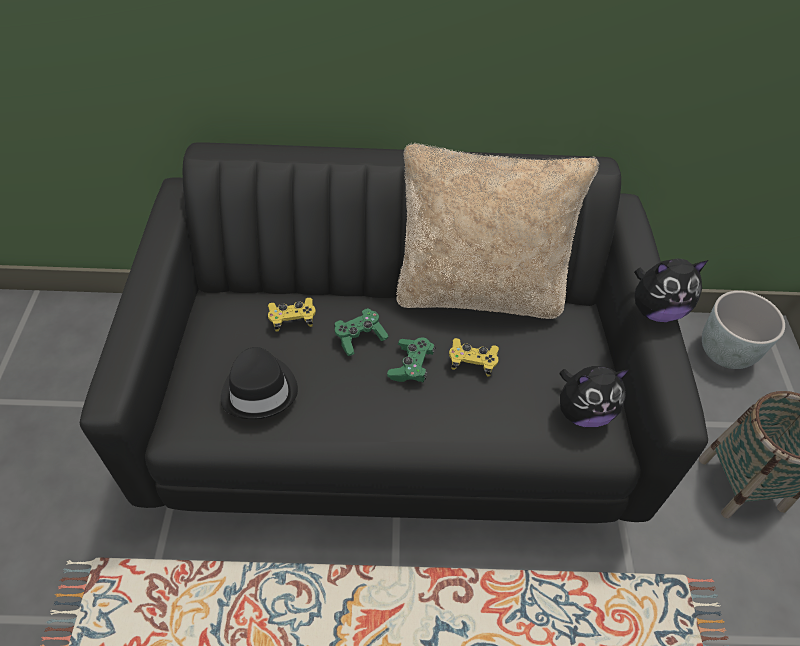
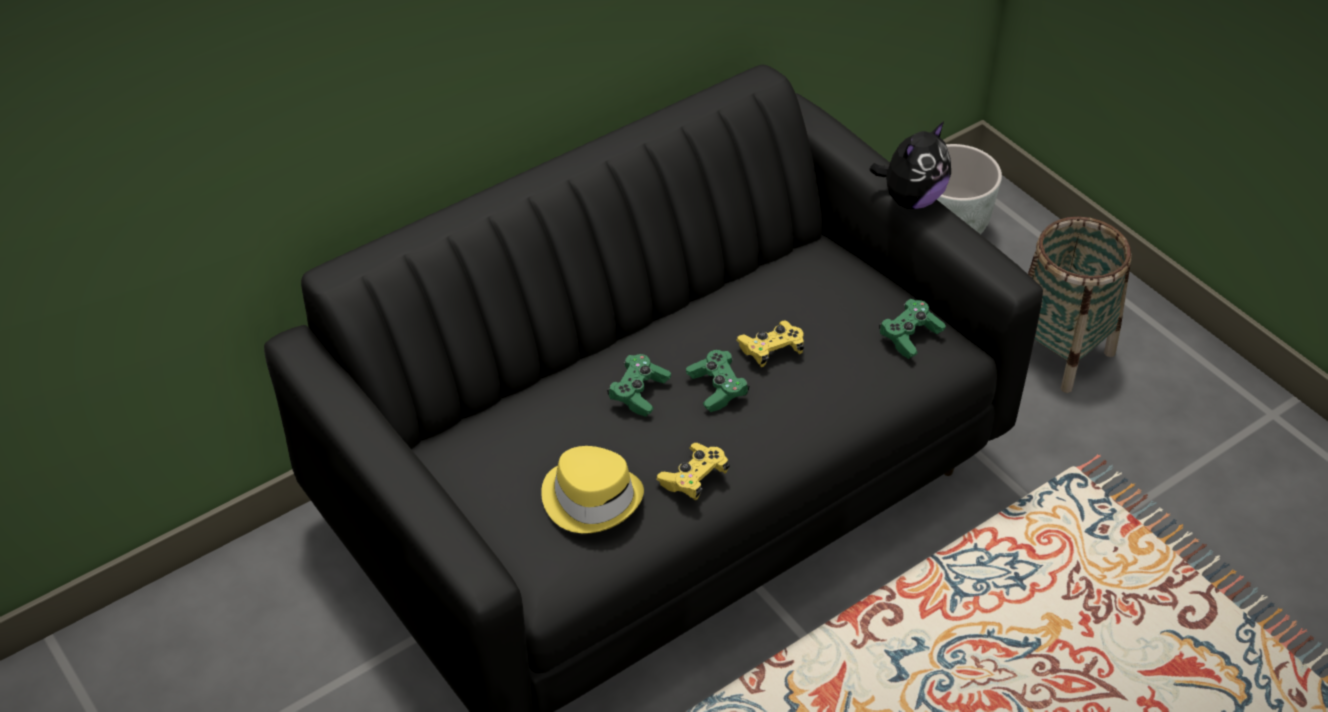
camera: 35 degrees left, 5 degrees down
(260, 390) = (592, 498): black hat -> yellow hat
(292, 319) = (547, 417): yellow game controller -> yellow game controller (694, 478)
(479, 296) = (712, 287): beige pillow -> none
(583, 412) = (910, 336): plush toy -> green game controller

